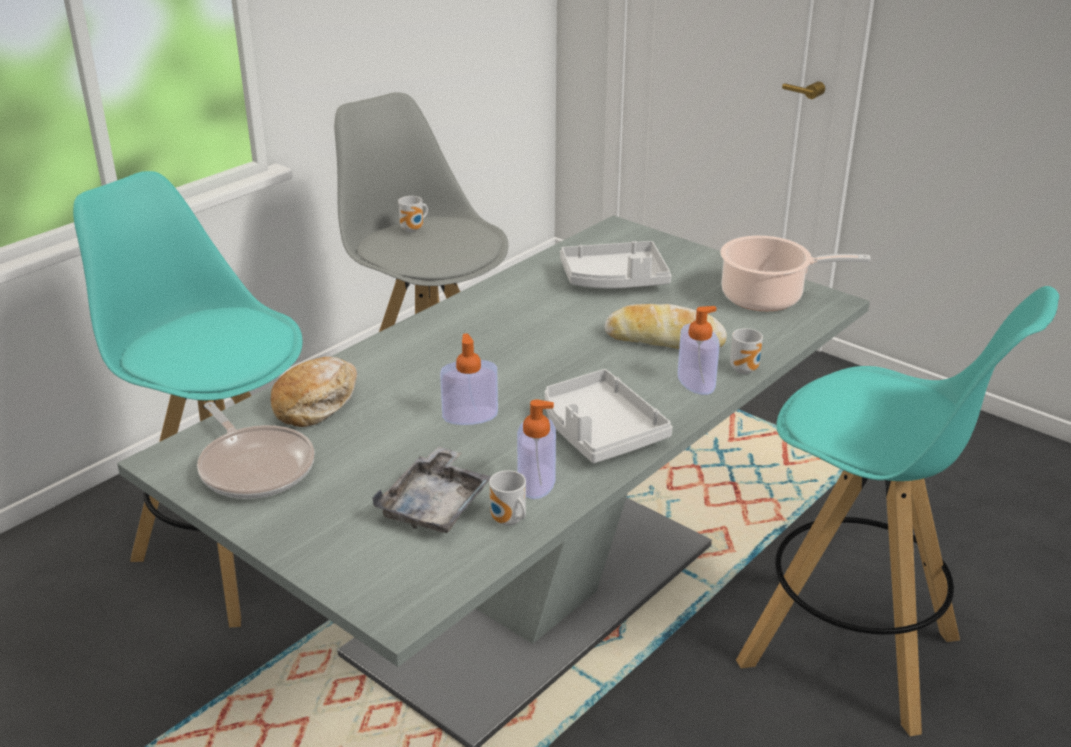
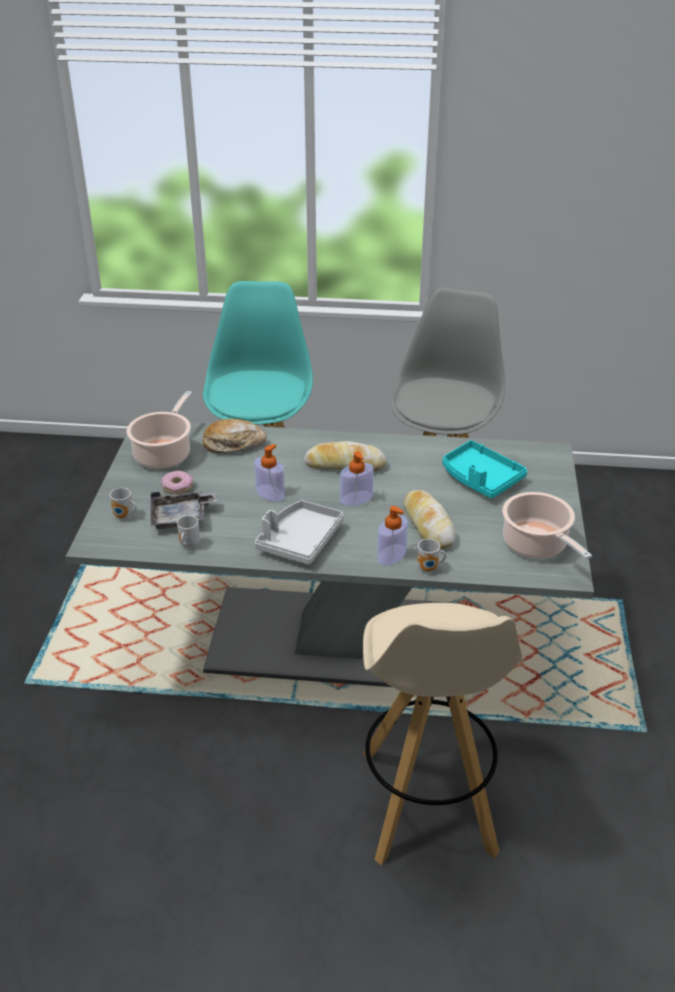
camera: 55 degrees right, 5 degrees up
(255, 466) = (164, 454): frying pan -> cooking pot
(355, 483) = (177, 486): none -> donut
(414, 229) = (451, 387): mug -> mug (124, 516)
(479, 344) = (345, 464): none -> bread
(536, 481) = (231, 539): soap dispenser -> soap dispenser (356, 498)
(614, 280) = (480, 478): grey tray -> turquoise tray
(852, 652) = (427, 803): turquoise stool -> beige stool

